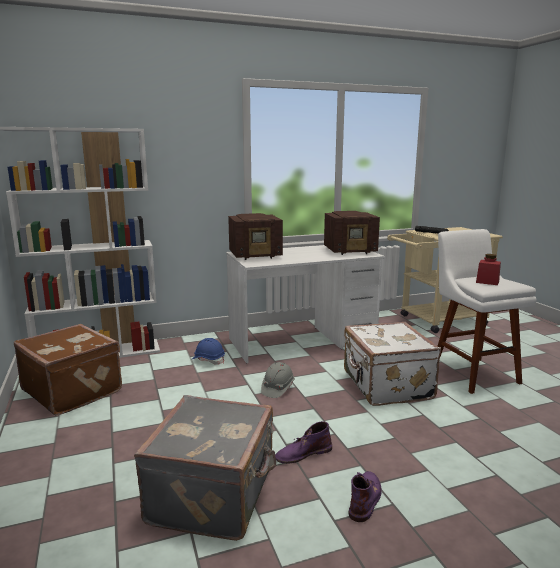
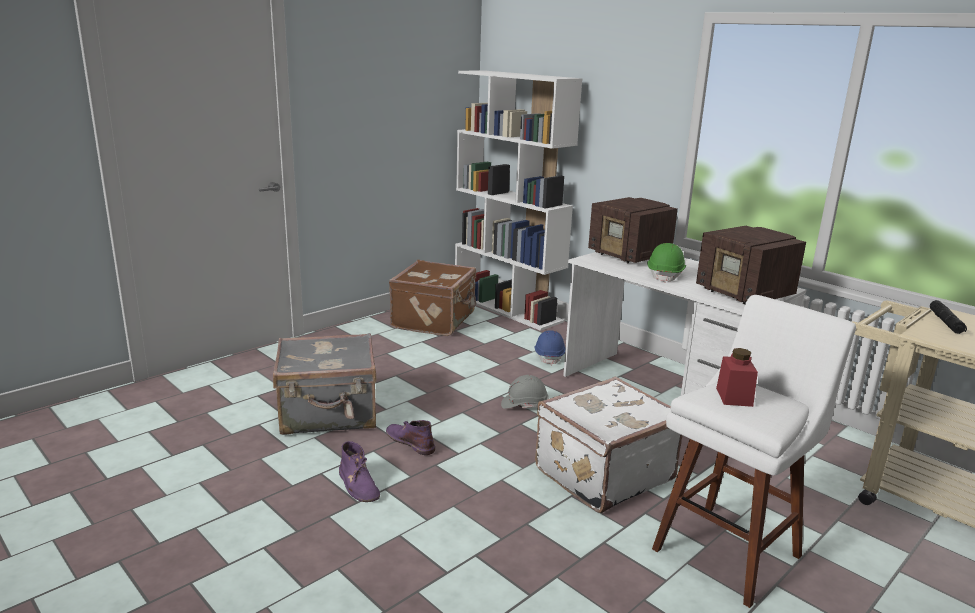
camera: 65 degrees right, 5 degrees up
(304, 256) = (665, 275): none -> green hard hat
(365, 498) = (358, 485): purple boot -> purple boot turned 60 degrees clockwise

